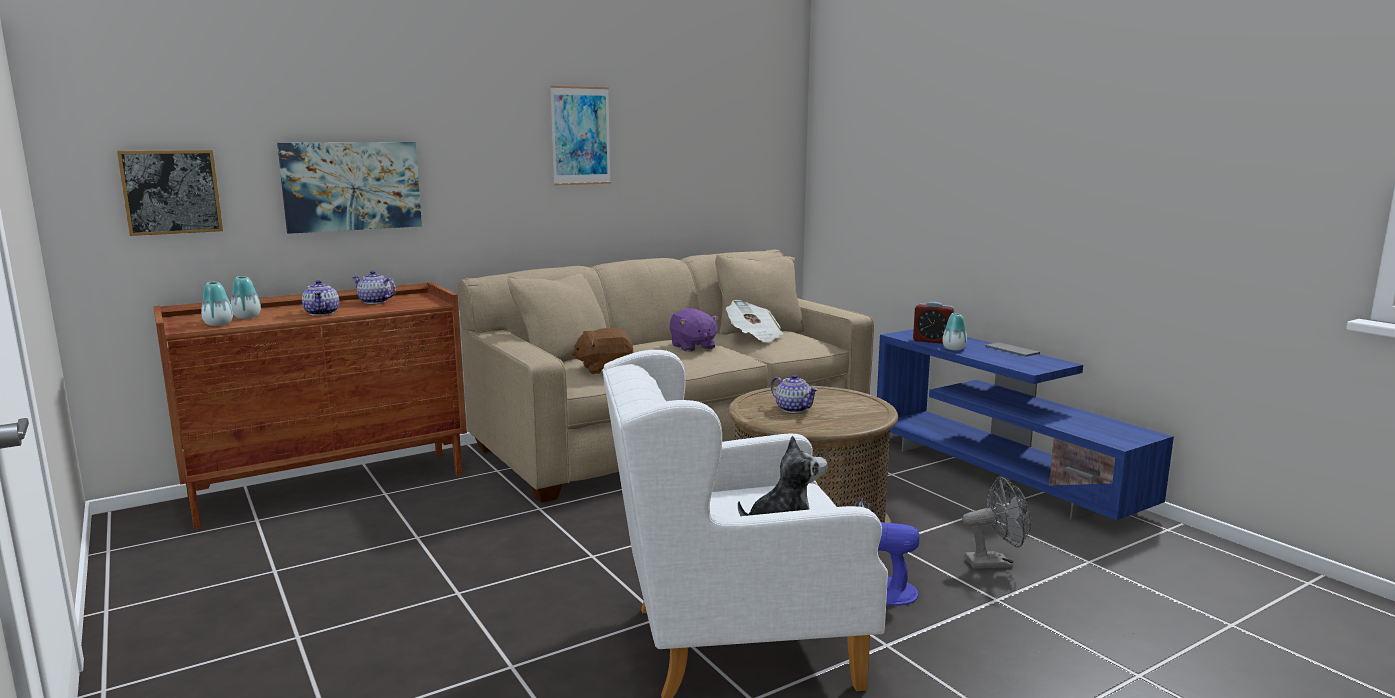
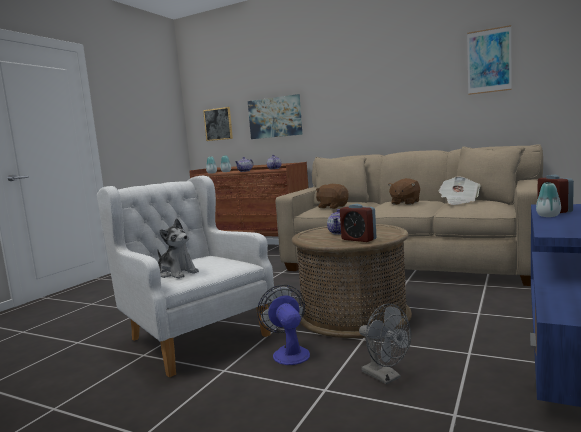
camera: 60 degrees right, 5 degrees down
(580, 136) = (385, 79): picture -> picture (489, 61)
(692, 347) = (405, 203): purple plush toy -> brown plush toy
(860, 413) = (358, 239): none -> alarm clock

